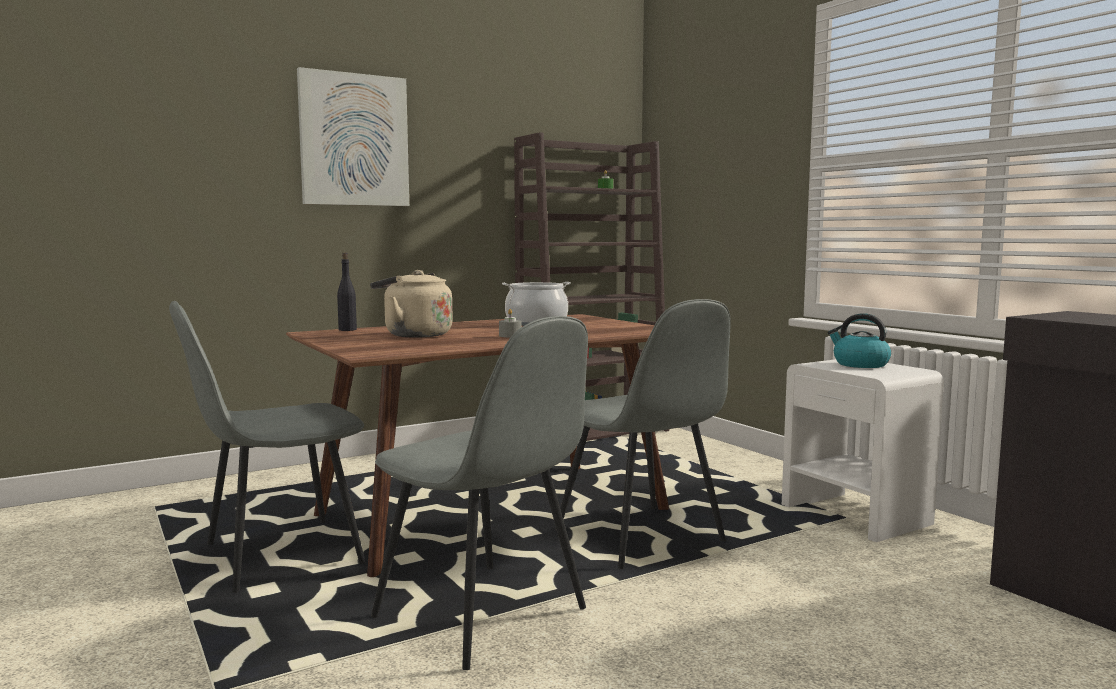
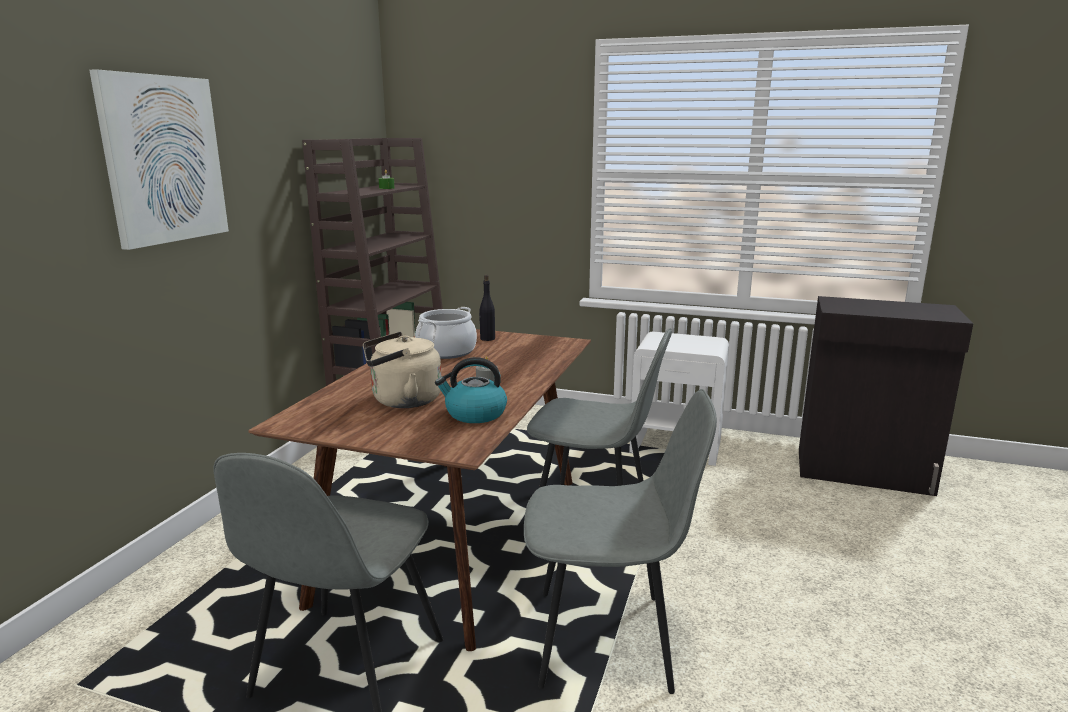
camera: 40 degrees left, 10 degrees up
(347, 330) = (305, 407): black bottle -> black bottle (487, 339)
(859, 364) = (676, 340): kettle -> kettle (474, 414)

